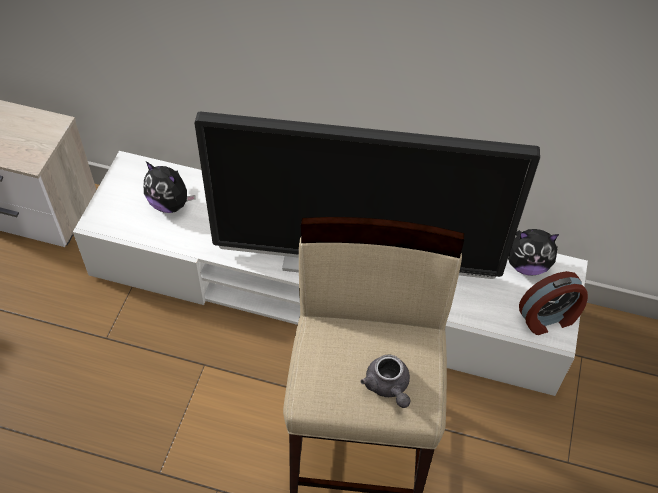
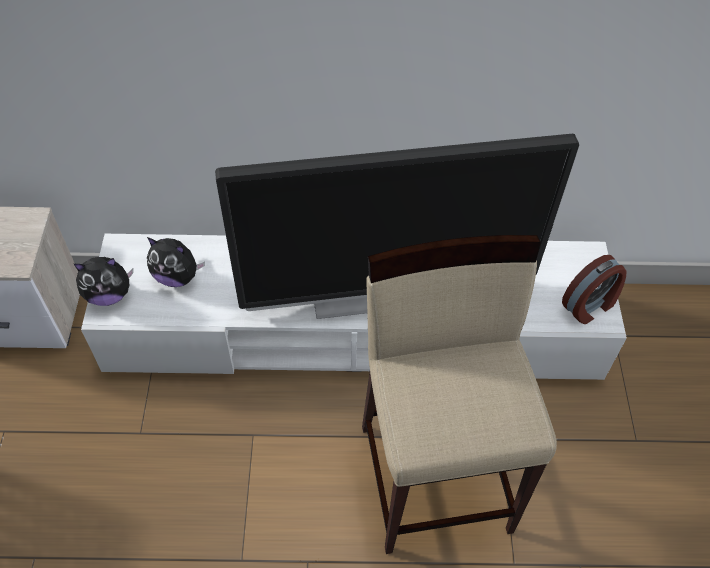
camera: 15 degrees left, 0 degrees up
(388, 387) = (489, 411): grey teapot -> none
(527, 265) = (551, 258): plush toy -> plush toy (109, 295)

